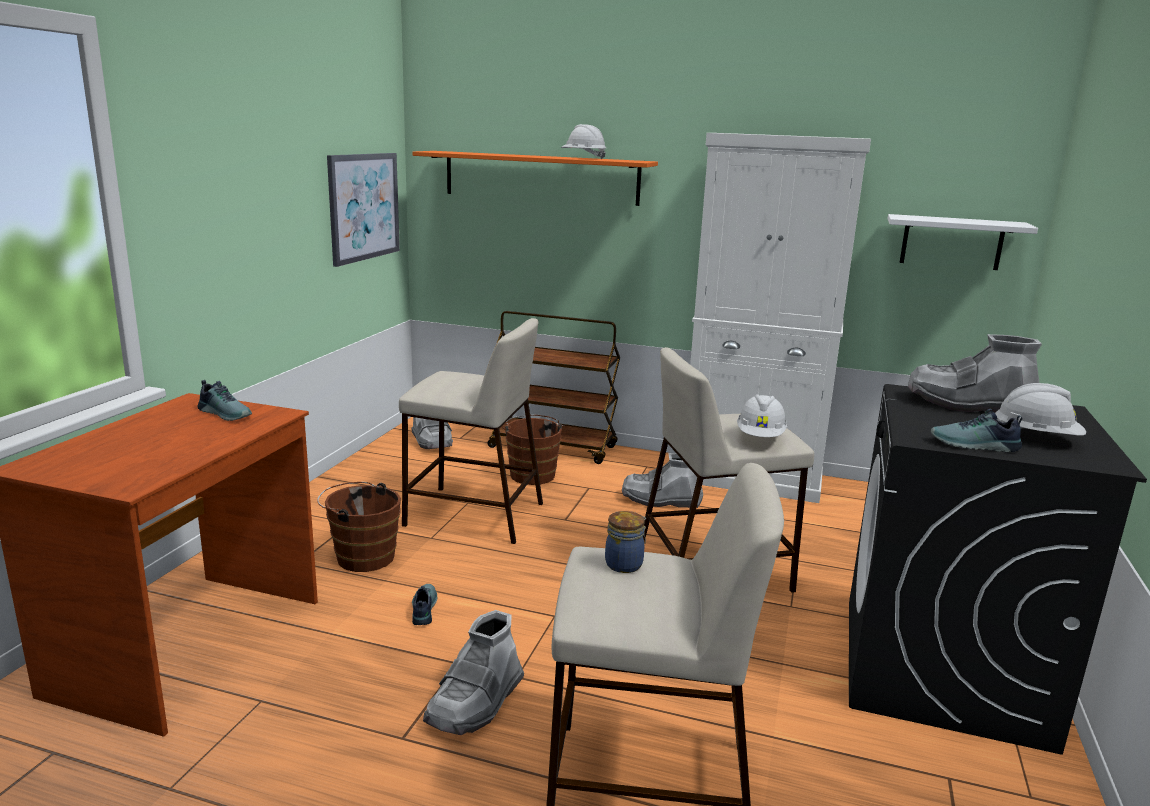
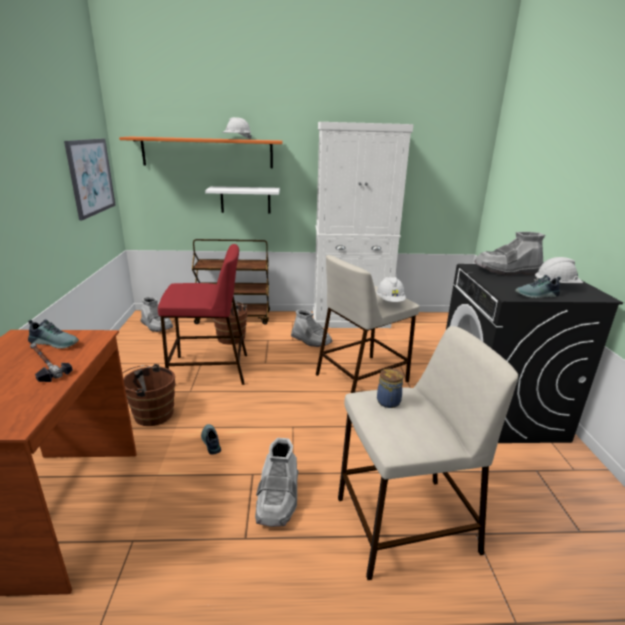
camera: 20 degrees left, 5 degrees up
(199, 434) = (45, 364): none -> hammer
(472, 514) = (208, 370): beige stool -> red stool
(660, 500) = (311, 340): grey boot -> grey boot turned 120 degrees counterclockwise
(951, 242) = (444, 181): white shelf -> white shelf (245, 200)

